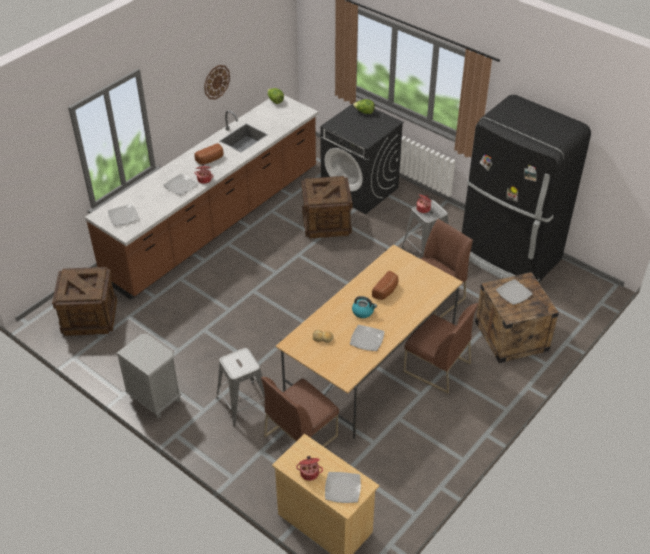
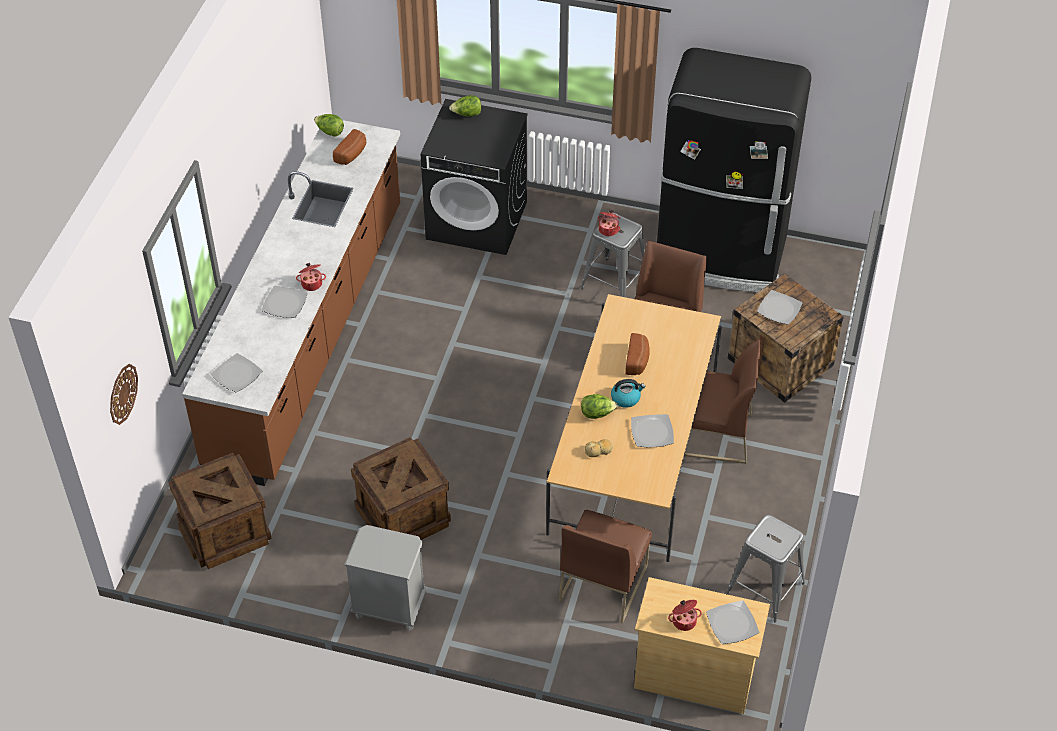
camera: 25 degrees left, 5 degrees up
(211, 160) = (300, 251): bread -> bread (352, 154)
(216, 82) = (261, 135): wall clock -> wall clock (122, 394)
(243, 404) = (507, 570): grey stool -> grey stool (765, 588)
(326, 223) = (462, 284): crate -> crate (402, 515)
(337, 315) = (597, 413): none -> lettuce

